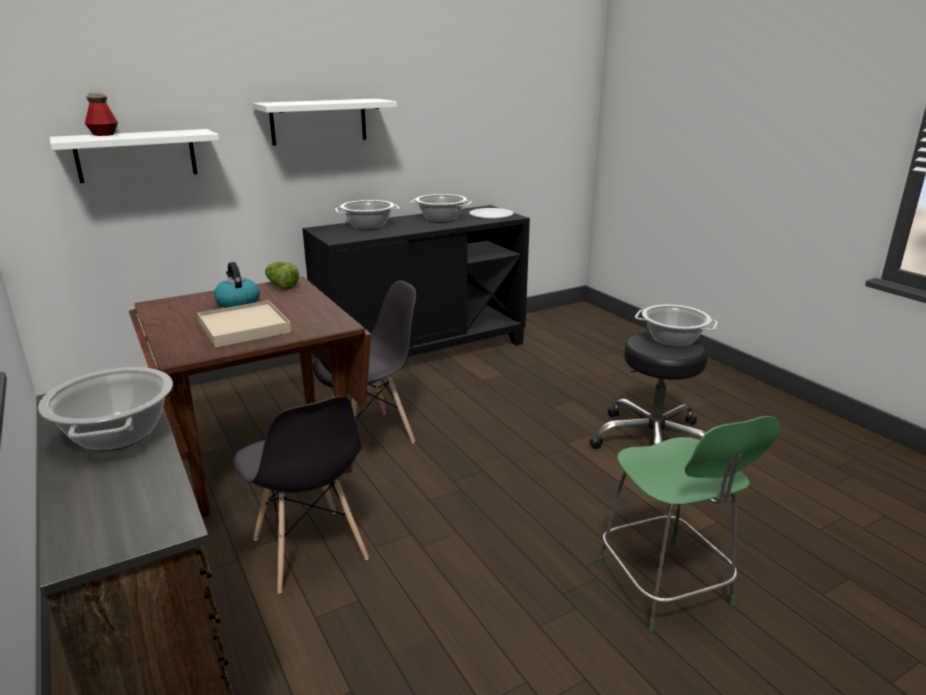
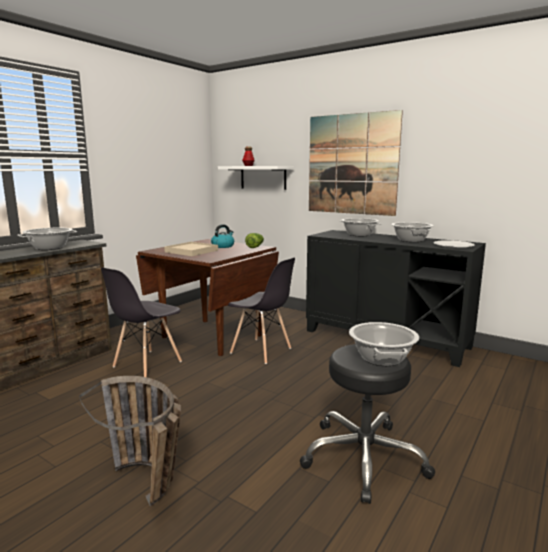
camera: 65 degrees right, 10 degrees down
(319, 121) = (352, 164): white shelf -> picture
(665, 588) = (151, 489): green chair -> basket

